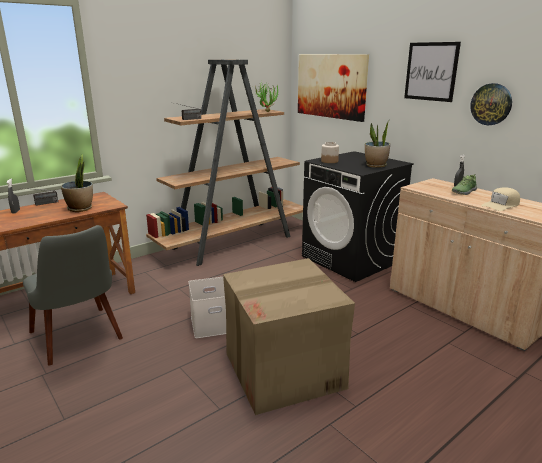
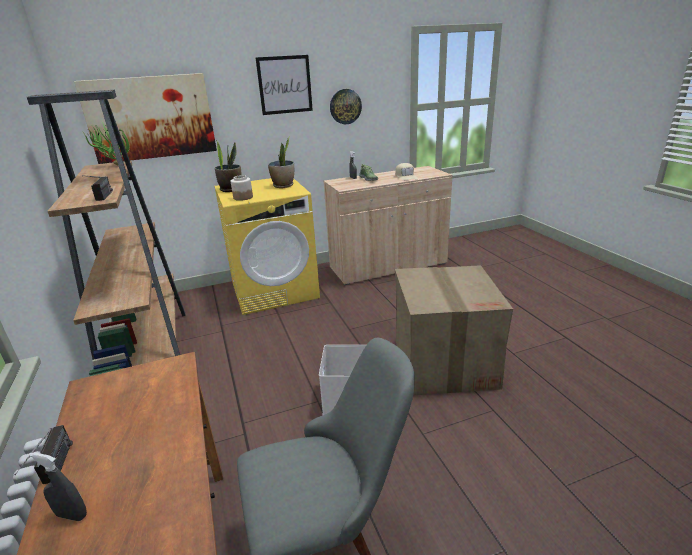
camera: 70 degrees left, 5 degrees up
(80, 209) = (159, 404): potted plant -> potted plant (231, 189)
(351, 259) = (275, 290): black washing machine -> yellow washing machine

